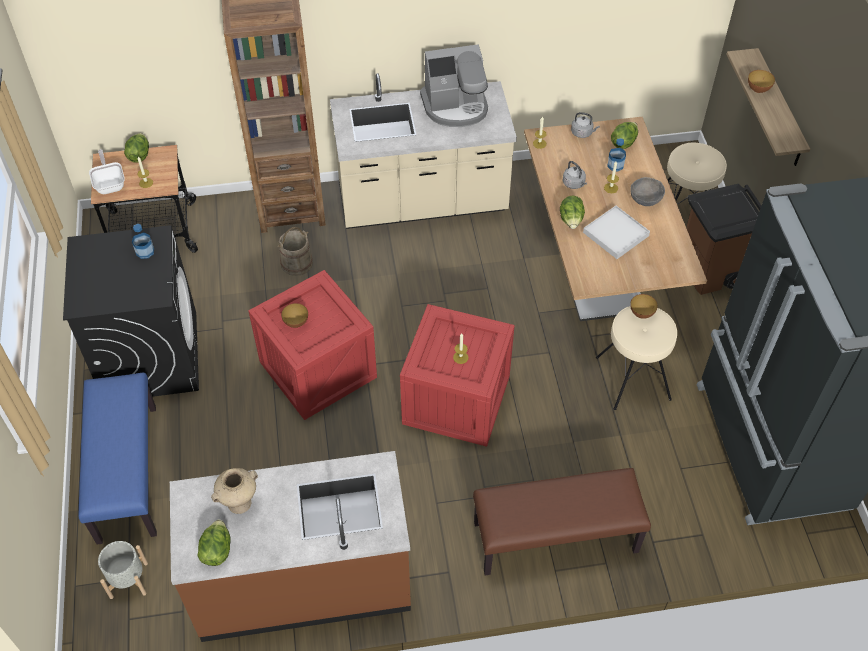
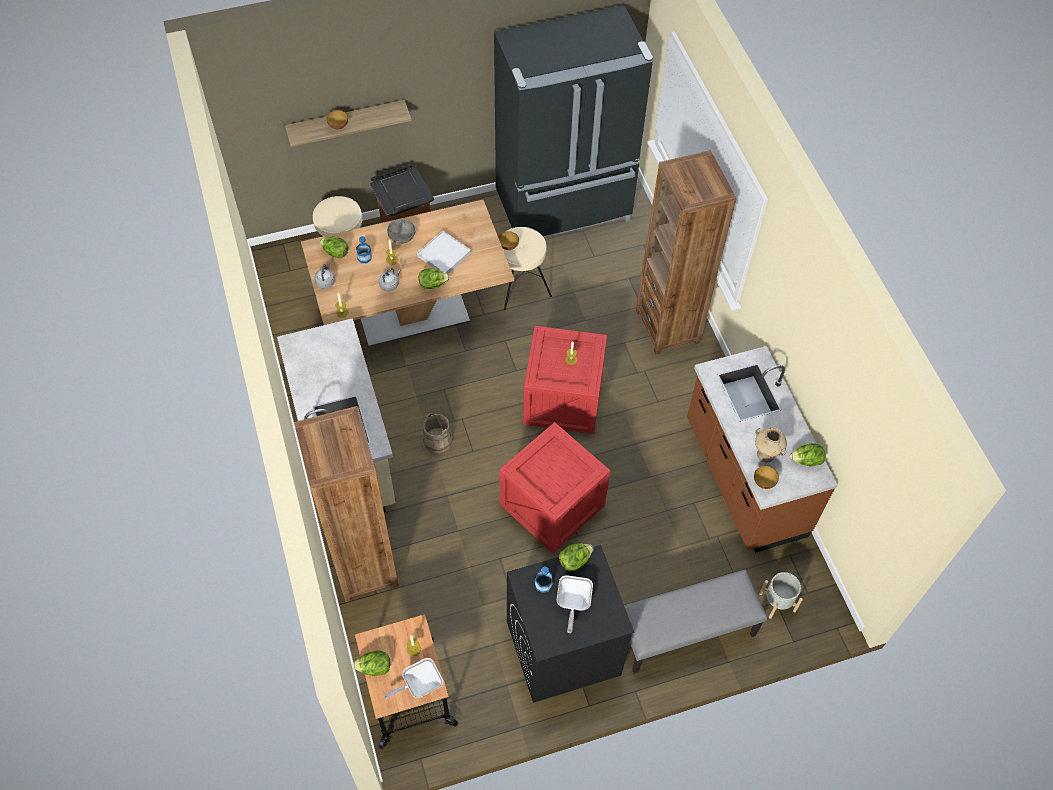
camera: 100 degrees left, 5 degrees up
(115, 272) = (572, 603): none -> frying pan
(126, 472) = (685, 633): blue bench -> grey bench
(161, 281) = (575, 561): none -> lettuce
(296, 263) = (434, 546): beige bucket -> beige bucket (437, 440)
(296, 323) = (559, 482): bowl -> bowl (764, 482)
(455, 107) = (316, 368): coffee machine -> none
(555, 538) = (668, 326): brown bench -> brown bookcase

